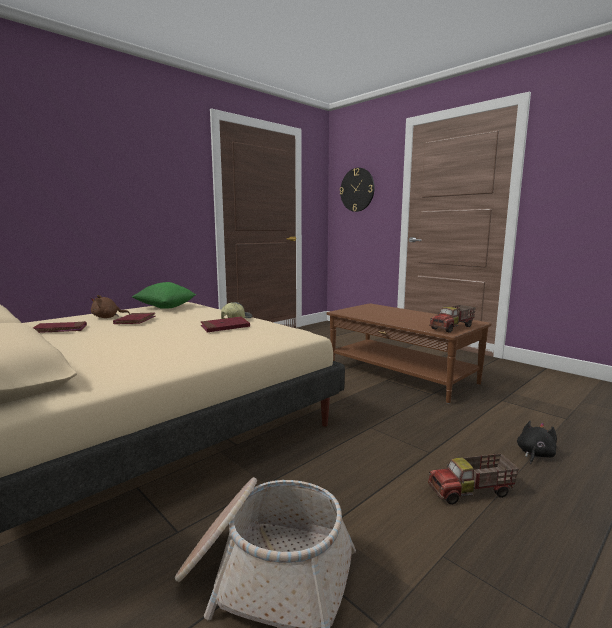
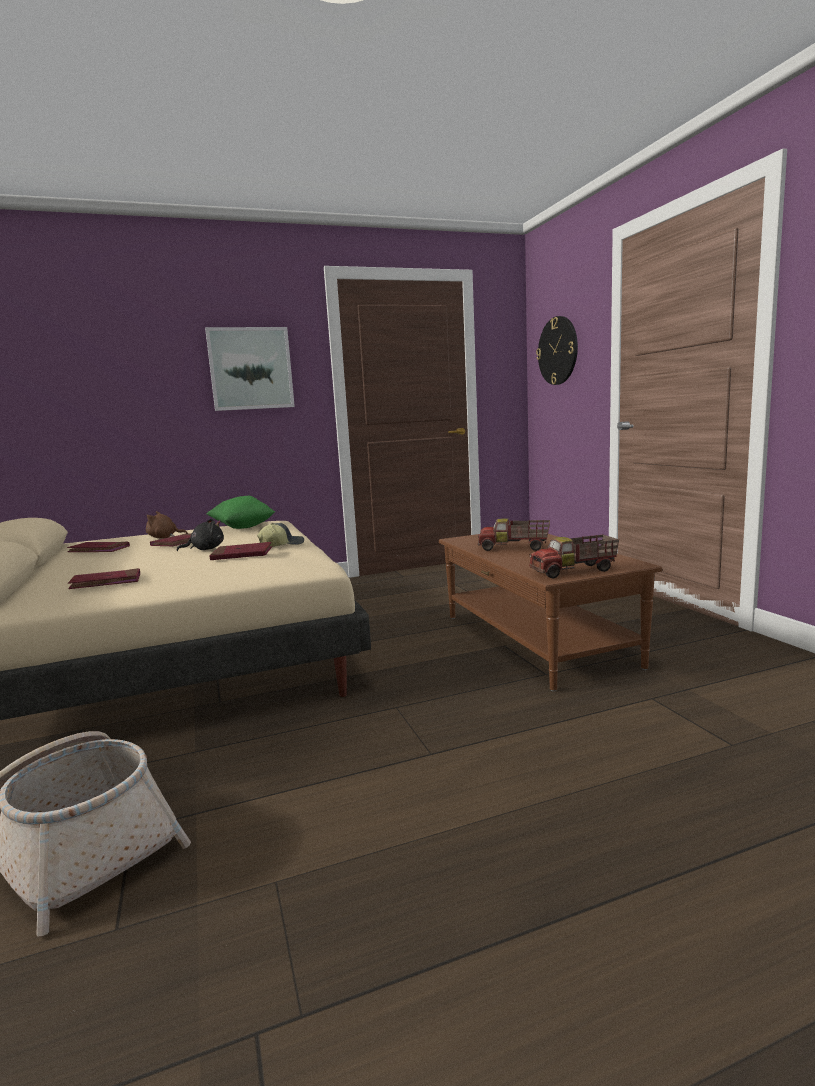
camera: 25 degrees right, 0 degrees up
(141, 355) = (106, 582): none -> red book
(156, 180) = (250, 369): none -> picture
(471, 492) = (417, 817): toy truck -> toy truck (514, 548)
(535, 454) = (589, 788): black plush toy -> black plush toy (205, 549)

